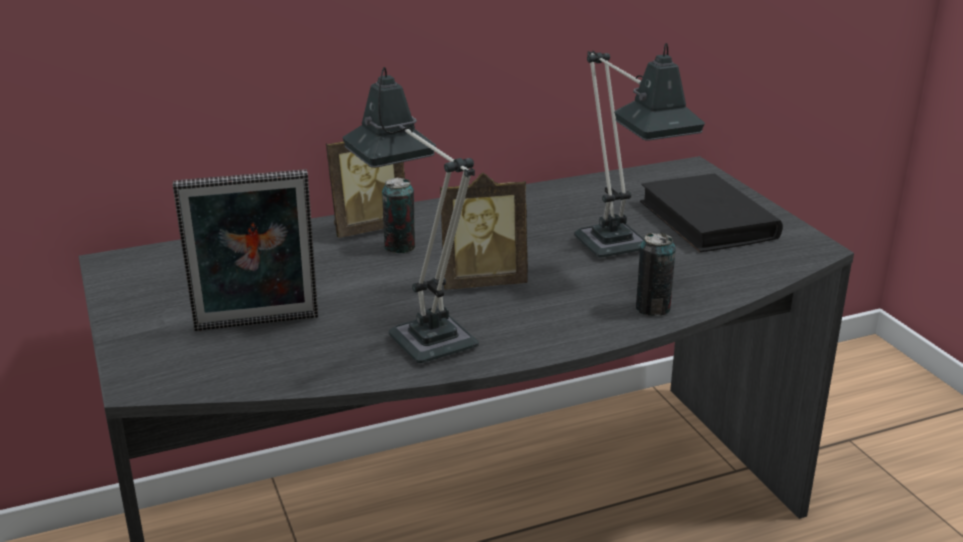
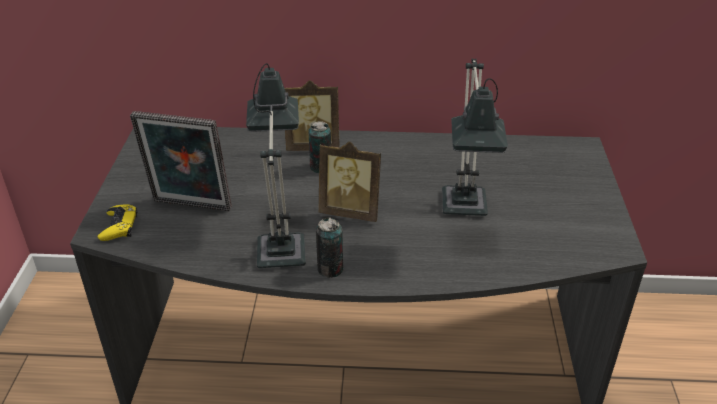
camera: 25 degrees right, 10 degrees up
(168, 370) = (119, 227): none -> yellow game controller
(652, 308) = (447, 269): can -> can (330, 269)
(708, 220) = (554, 200): black book -> none

